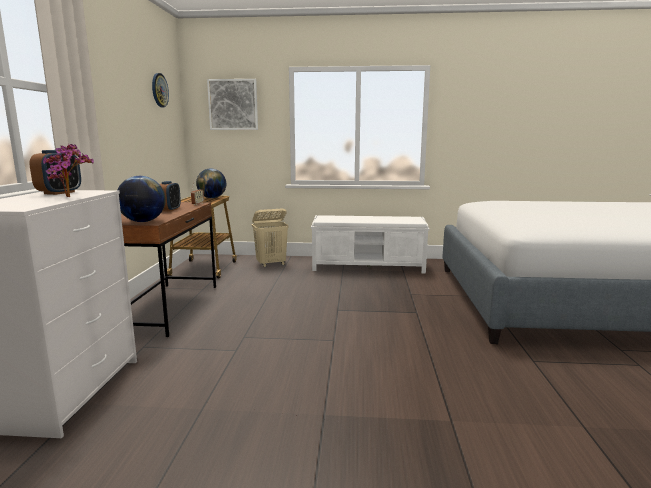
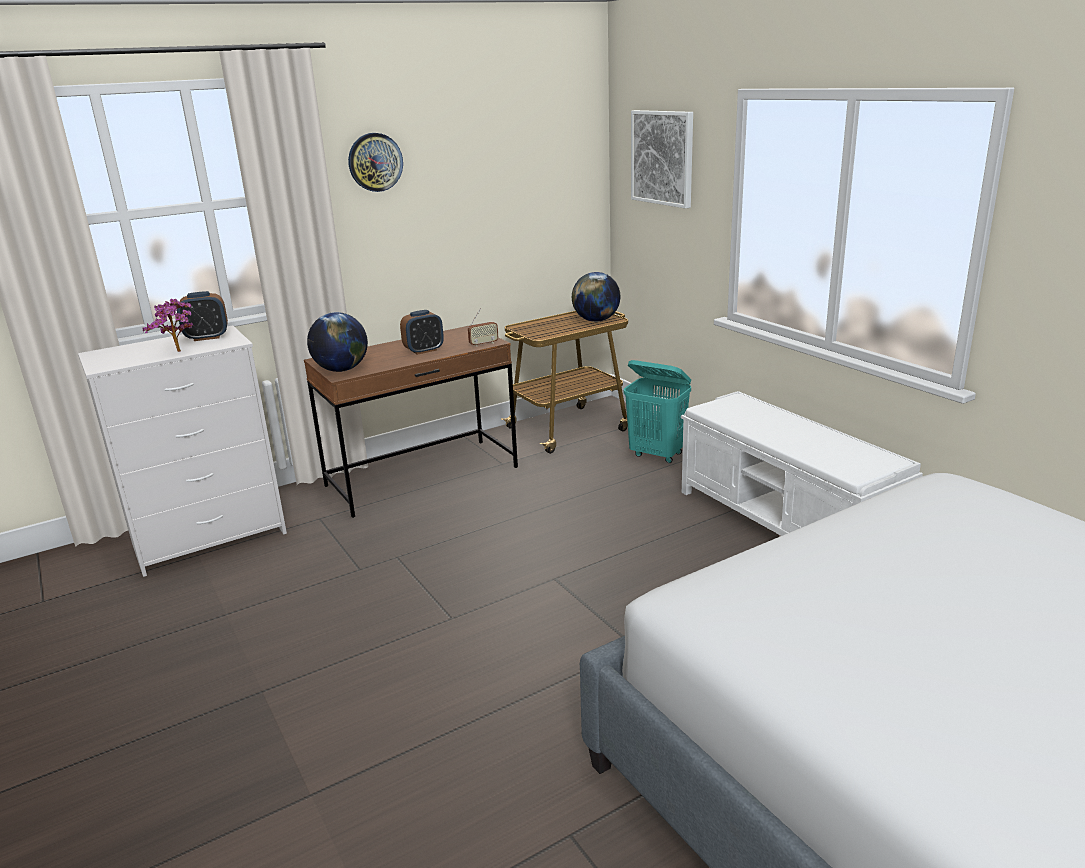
camera: 55 degrees right, 10 degrees up
(159, 90) = (529, 144): wall clock -> wall clock (375, 162)
(271, 264) = (657, 455): beige laundry basket -> turquoise laundry basket

